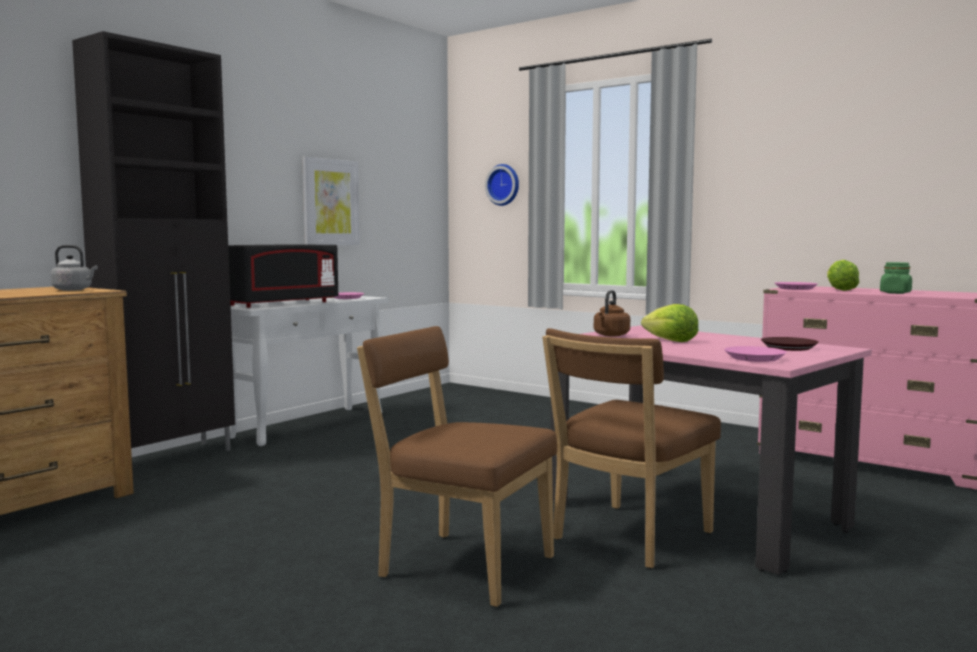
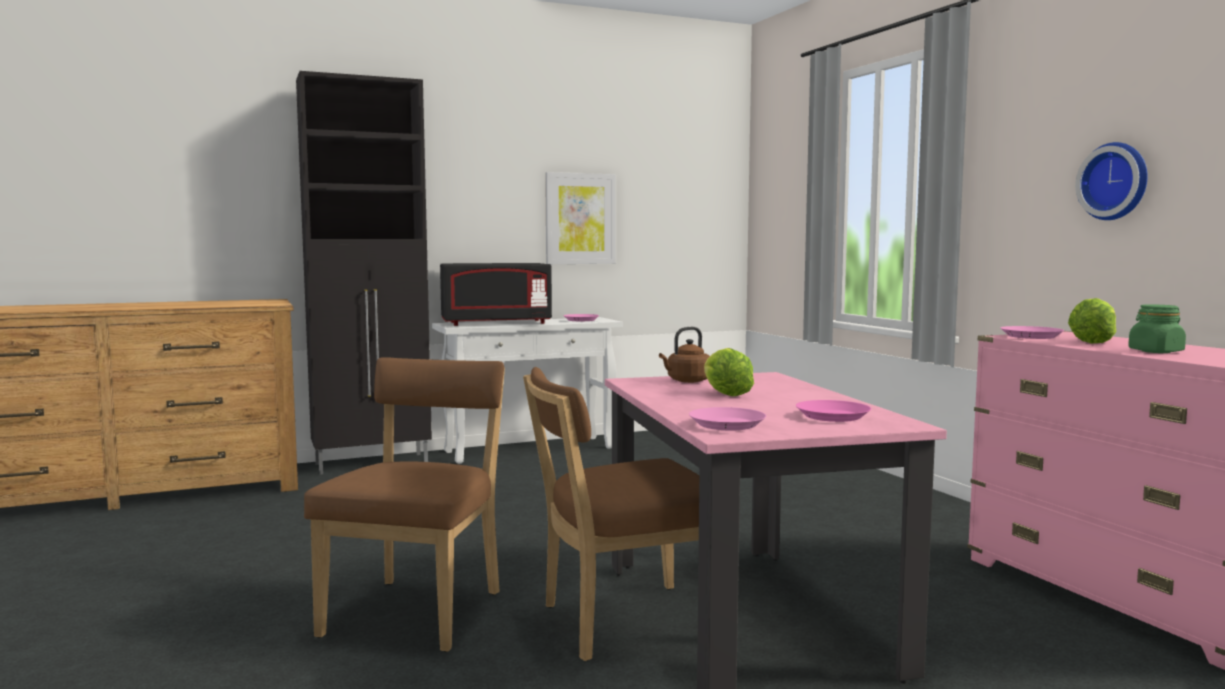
camera: 30 degrees right, 0 degrees up
(74, 290) = (262, 303): grey kettle -> none
(460, 565) = (418, 610): brown chair -> brown chair turned 45 degrees clockwise
(504, 185) = (793, 194): wall clock -> wall clock (1115, 181)
(789, 348) = (832, 416): brown plate -> pink plate

